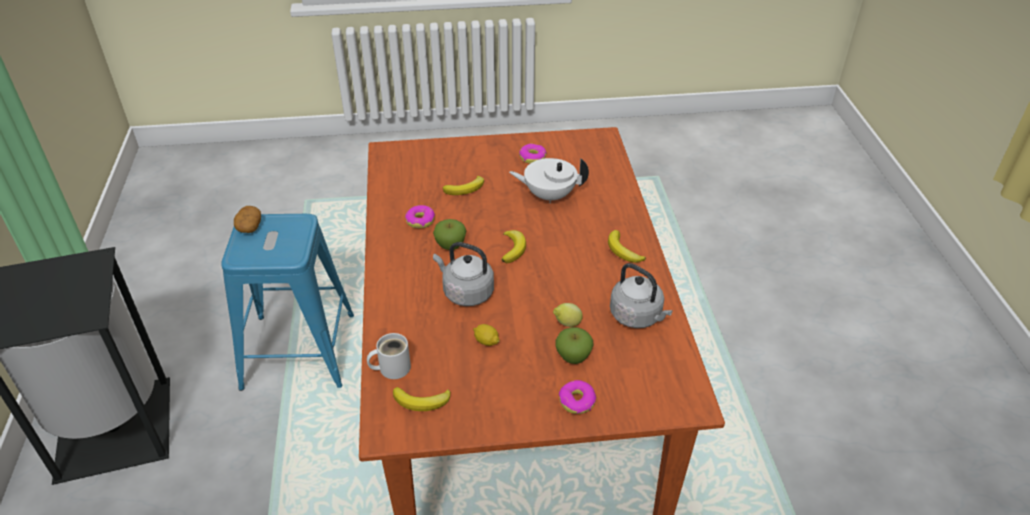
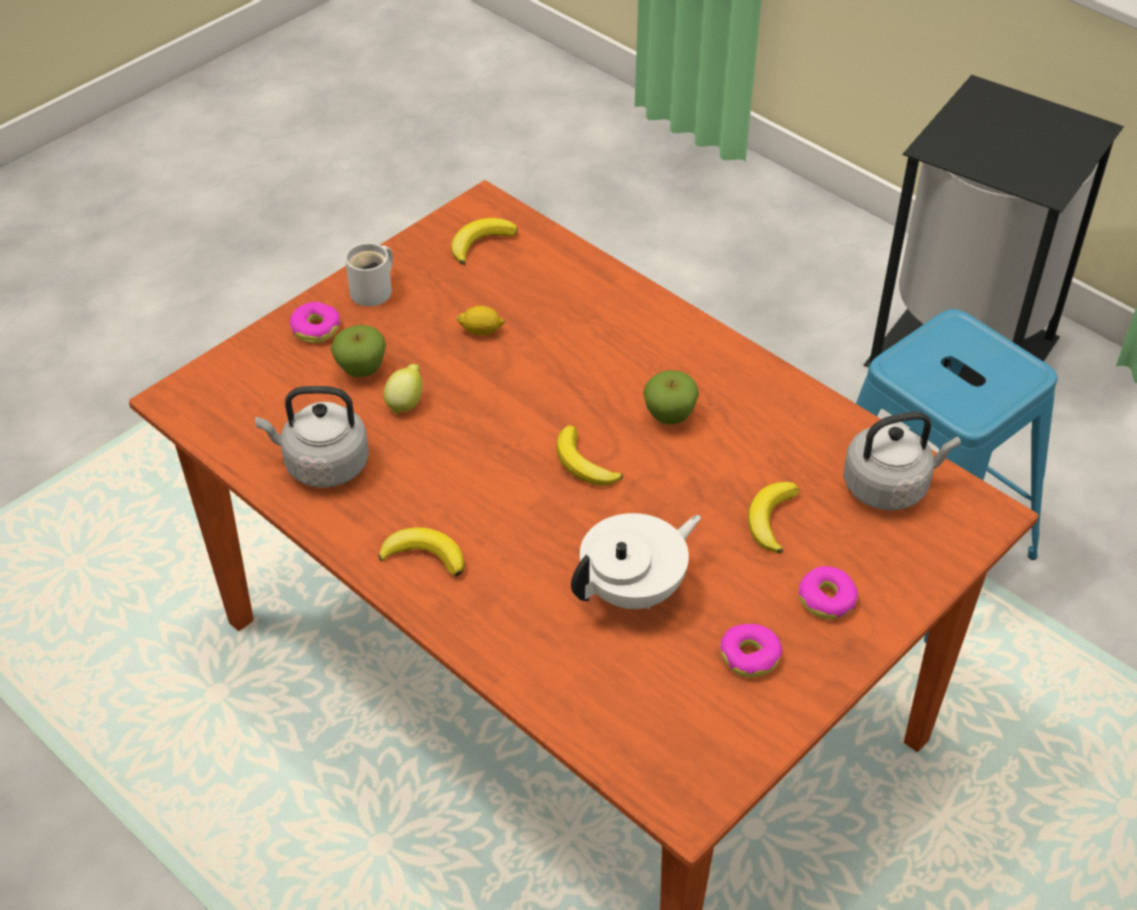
camera: 140 degrees right, 5 degrees up
(249, 226) = (1017, 366): potato -> none
(391, 367) = (551, 252): white mug -> white mug (375, 290)
(420, 220) = (759, 427): donut -> donut (826, 599)
(466, 292) = (572, 369): grey kettle -> grey kettle (889, 486)

